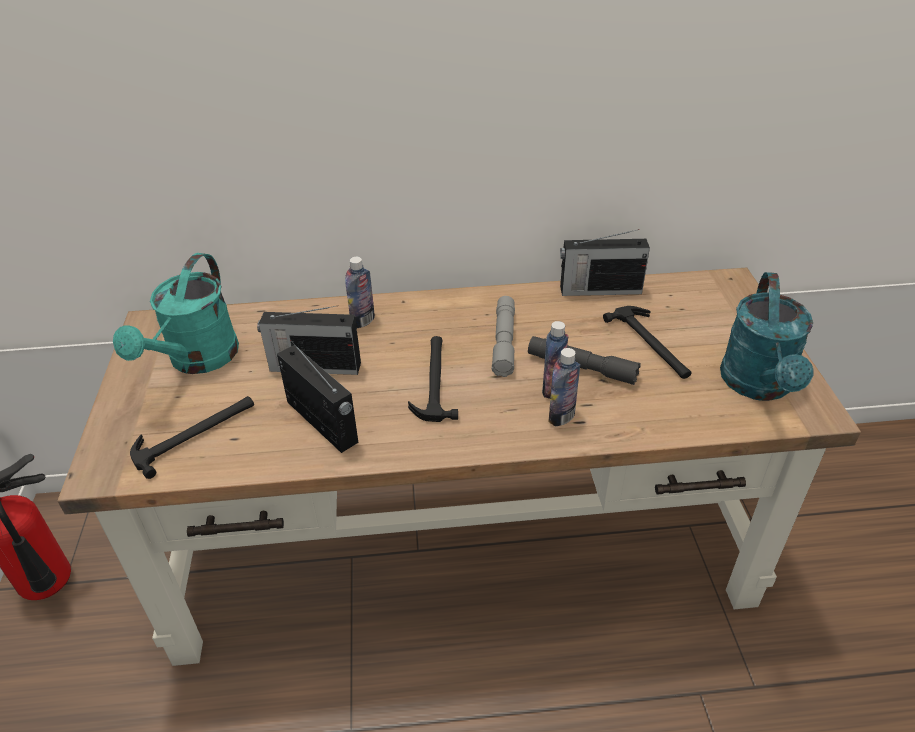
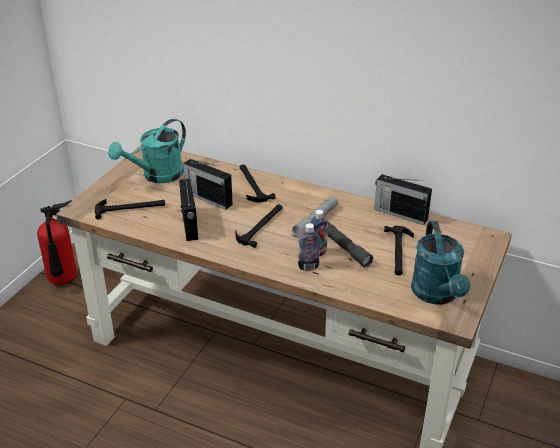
camera: 30 degrees right, 5 degrees down
(363, 321) = (252, 185): bottle -> hammer
(758, 386) = (437, 295): turquoise watering can -> turquoise watering can turned 45 degrees counterclockwise

